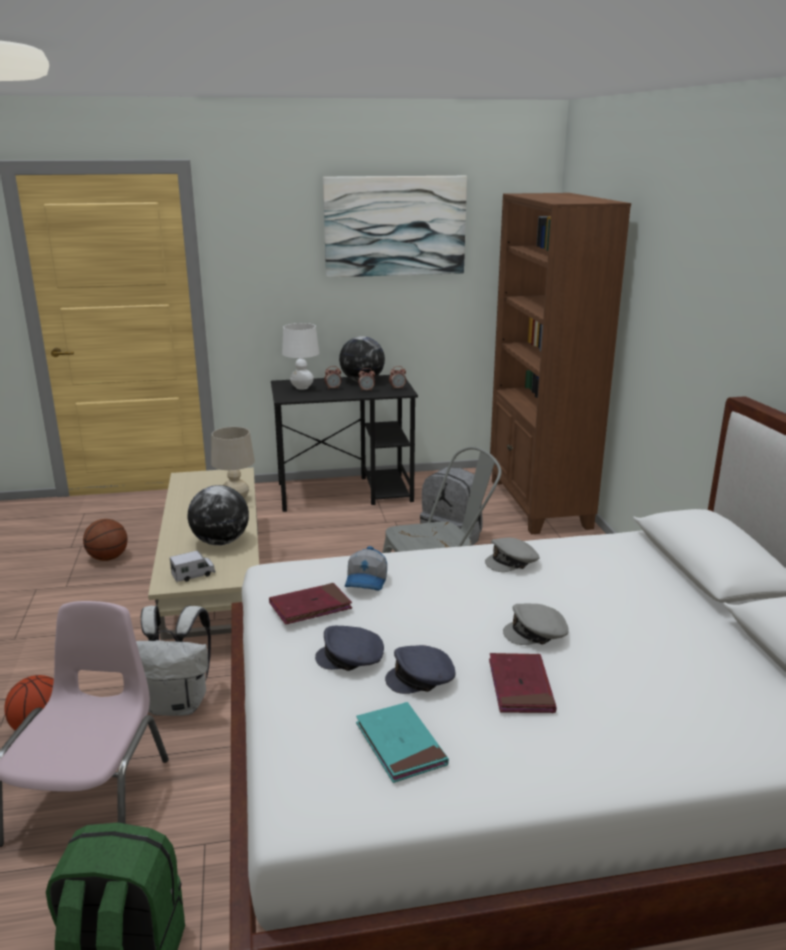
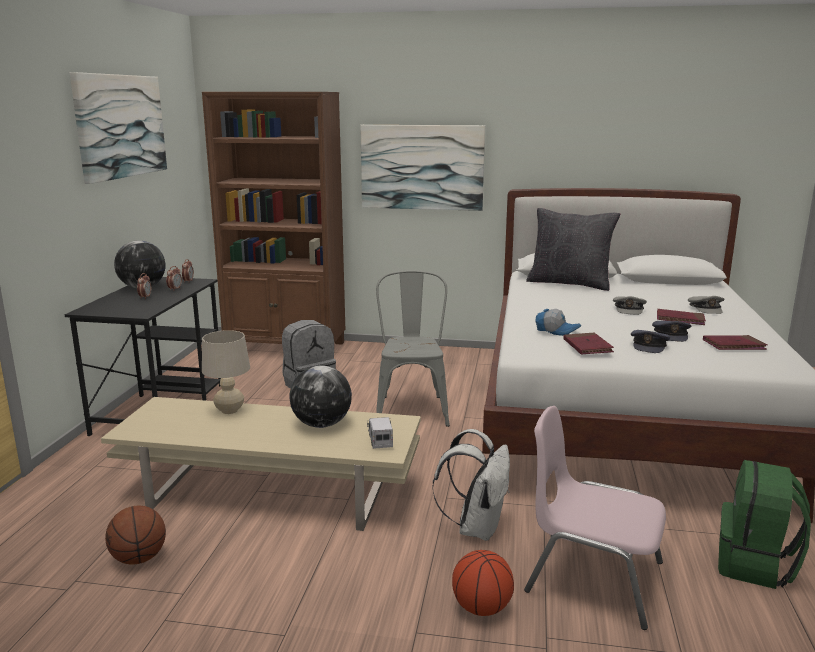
camera: 70 degrees left, 5 degrees down
(302, 387) = (119, 306): white table lamp -> none
(400, 745) = (734, 345): turquoise book -> red book
(512, 561) = (542, 302): grey cap -> grey cap (705, 308)
(657, 573) = (569, 283): none -> black pillow
(682, 327) = (422, 167): none -> picture

